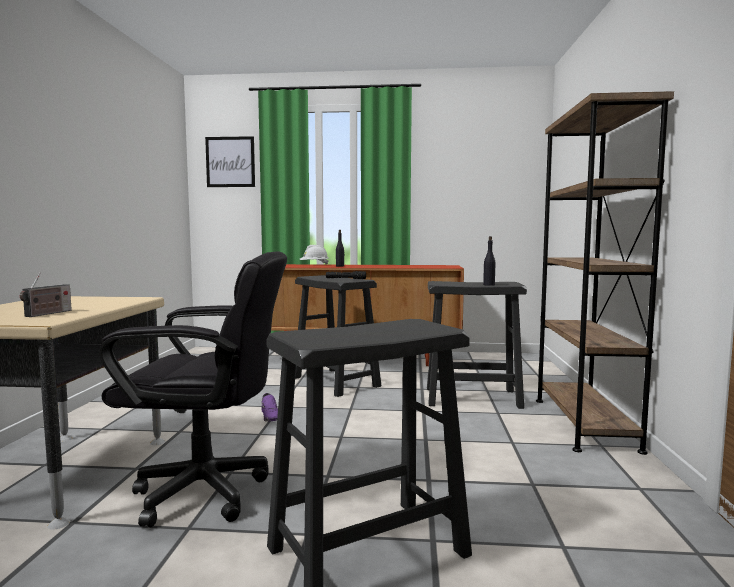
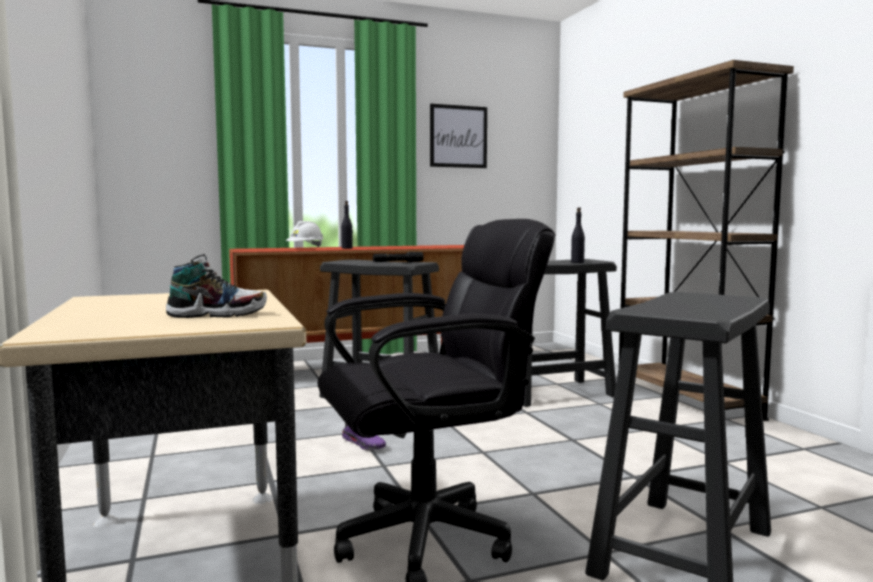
camera: 25 degrees left, 0 degrees up
(47, 314) = (217, 315): radio -> shoe
(230, 162) = (163, 102): picture -> picture (458, 136)

